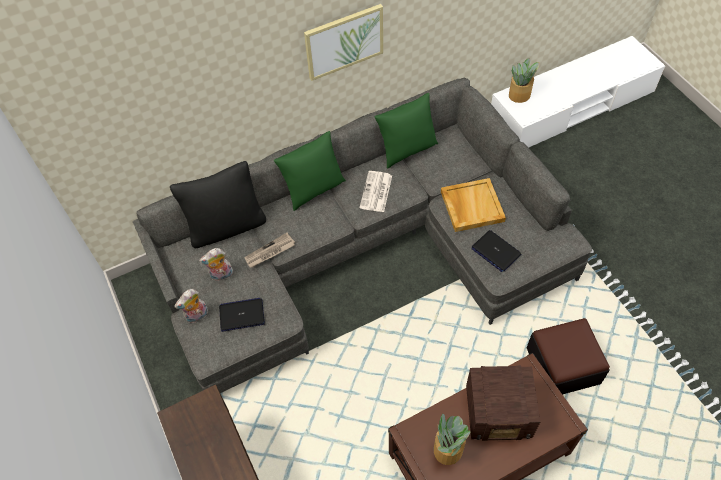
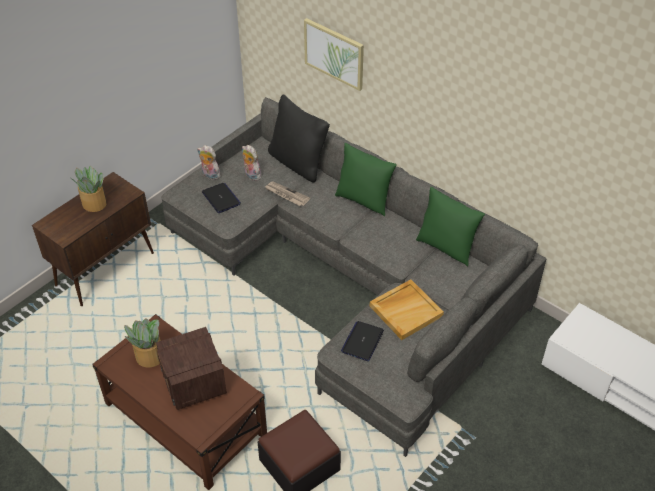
camera: 65 degrees right, 10 degrees down
(344, 41) = (447, 107): picture -> picture (334, 53)
(376, 192) = (383, 240): newspaper -> none
(520, 95) = (594, 325): potted plant -> potted plant (94, 204)

